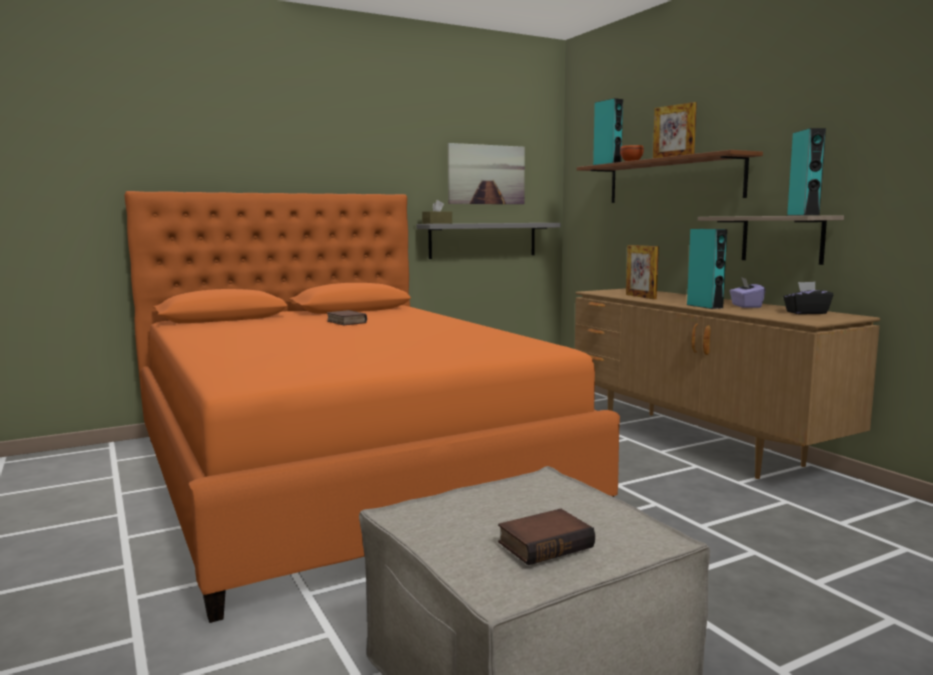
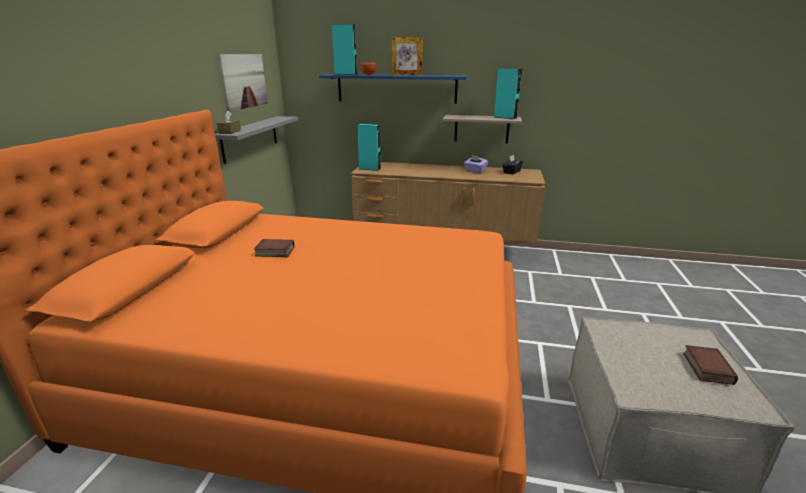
camera: 50 degrees left, 15 degrees up
(640, 297) = (404, 171): picture frame -> none
(672, 180) = (396, 88): brown shelf -> blue shelf
(704, 306) = (461, 175): turquoise speaker -> turquoise speaker (369, 169)

